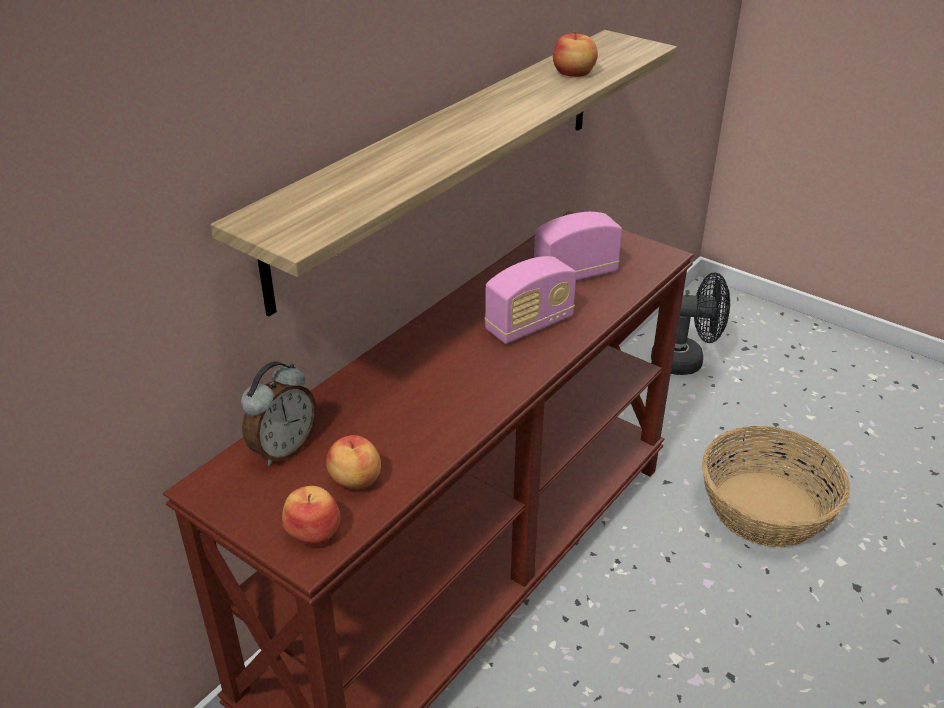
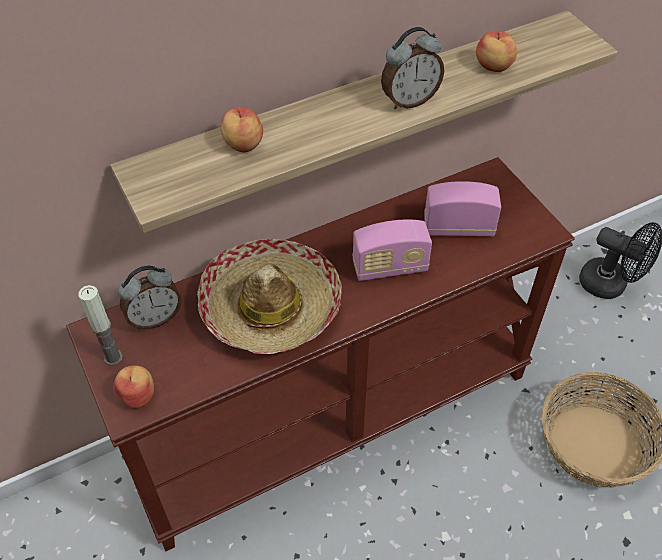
camera: 25 degrees right, 15 degrees up
(253, 504) = (113, 357): none -> candle
(355, 481) = (185, 364): apple -> apple (242, 144)
(421, 396) = (271, 307): none -> hat
(513, 110) = (409, 100): none -> alarm clock

